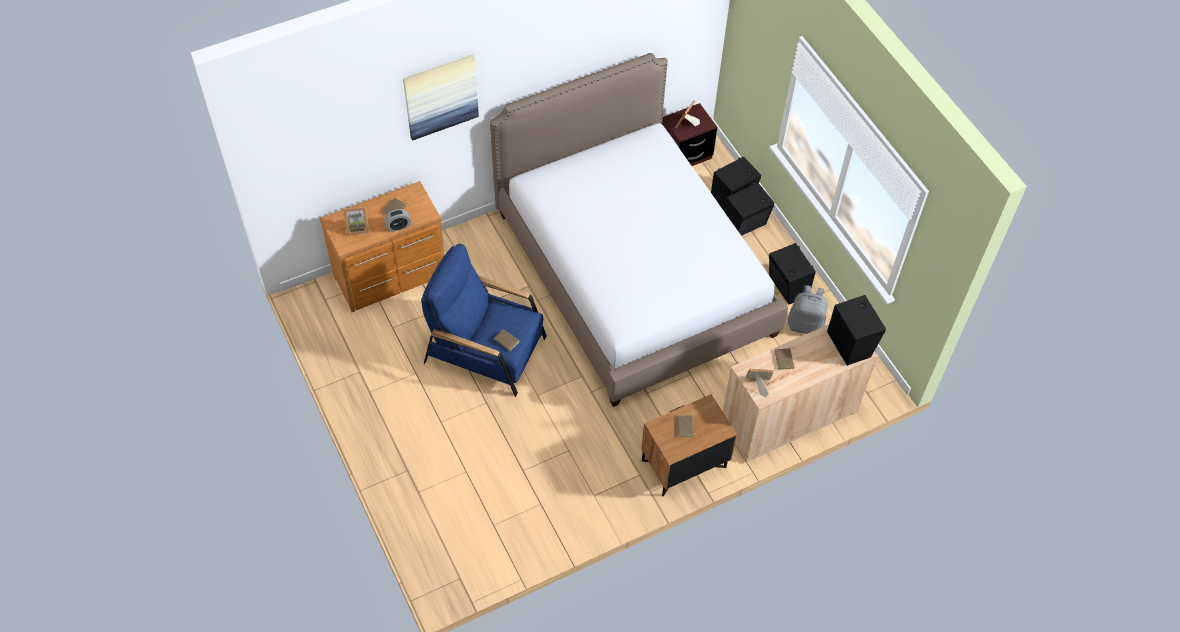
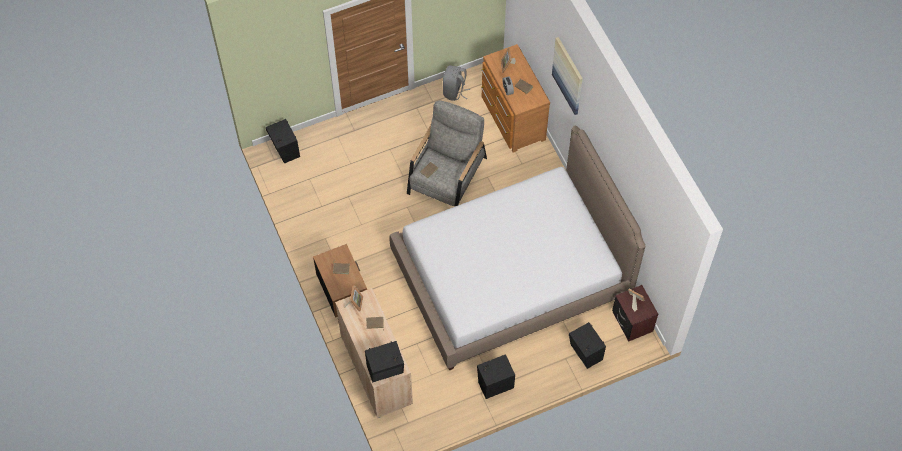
camera: 95 degrees right, 5 degrees up
(486, 349) = (447, 176): blue armchair -> grey armchair
(746, 224) = (558, 360): black speaker -> black speaker (285, 150)
(805, 324) = (458, 393): grey backpack -> grey backpack (454, 91)

